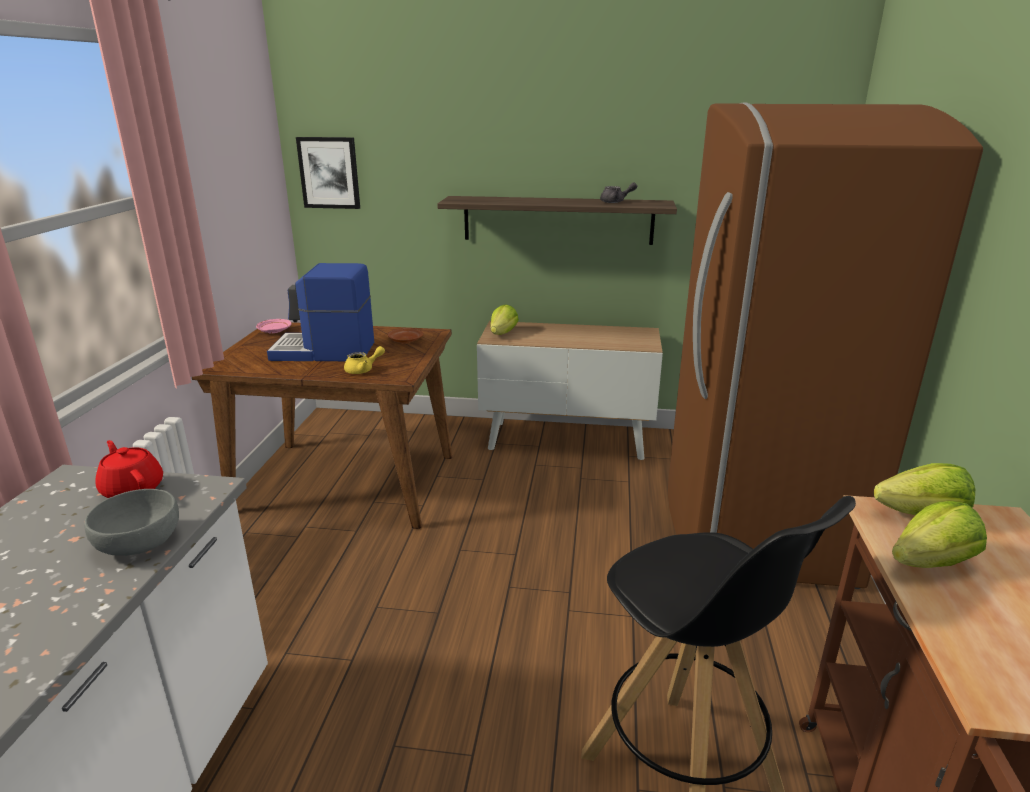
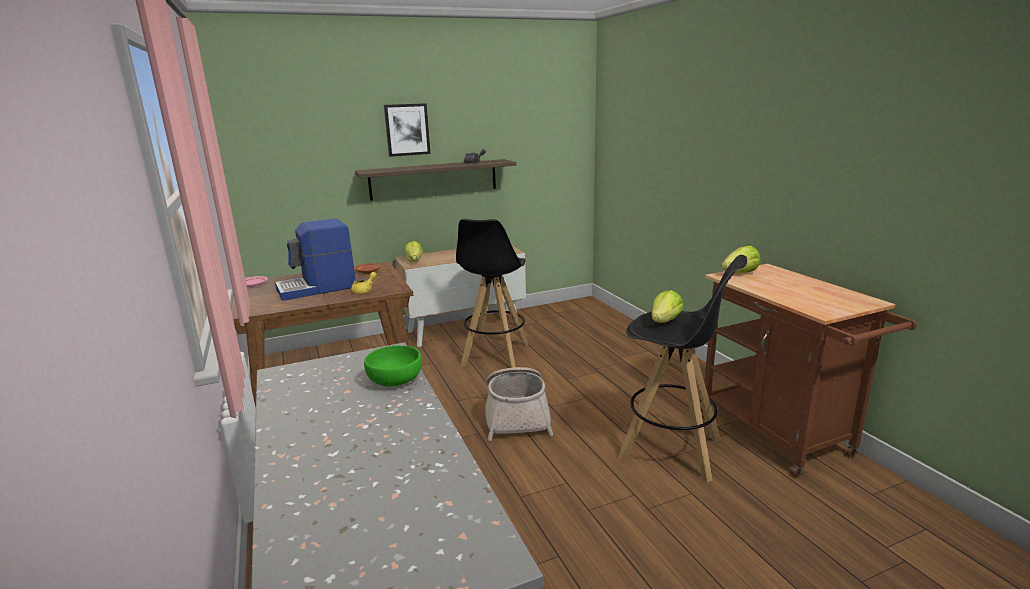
camera: 30 degrees left, 5 degrees down
(133, 489) = (339, 364): red teapot -> none
(139, 541) = (394, 379): grey bowl -> green bowl
(329, 173) = (255, 161): picture -> picture (407, 129)
(510, 605) = (517, 415): none -> basket
(569, 495) = (495, 355): none -> black stool
(751, 515) = (601, 337): brown fridge -> none
(931, 563) = (761, 285): lettuce -> lettuce (664, 321)

